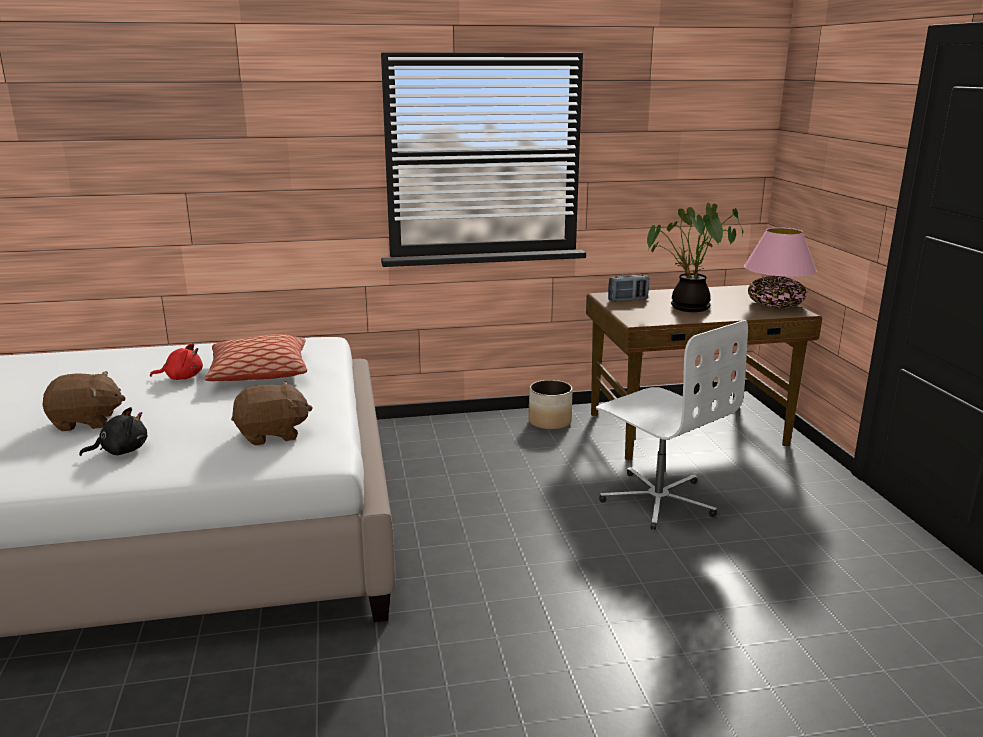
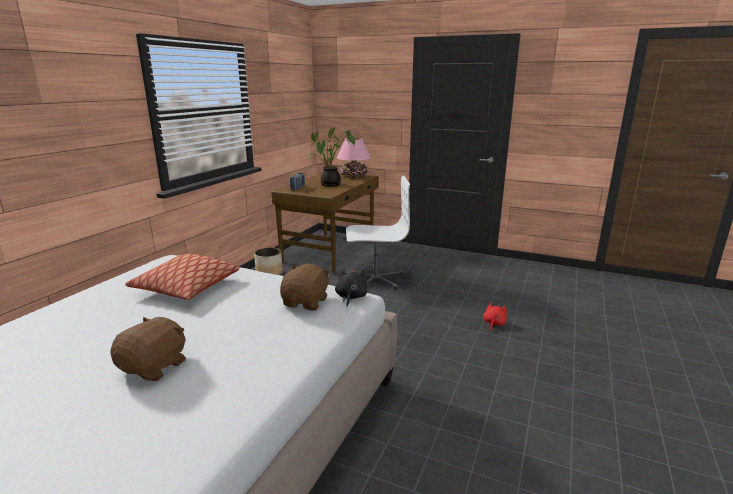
camera: 55 degrees left, 0 degrees up
(121, 451) = (244, 360): black plush toy -> black plush toy (351, 297)
(182, 377) = (134, 314): red plush toy -> red plush toy (493, 324)

